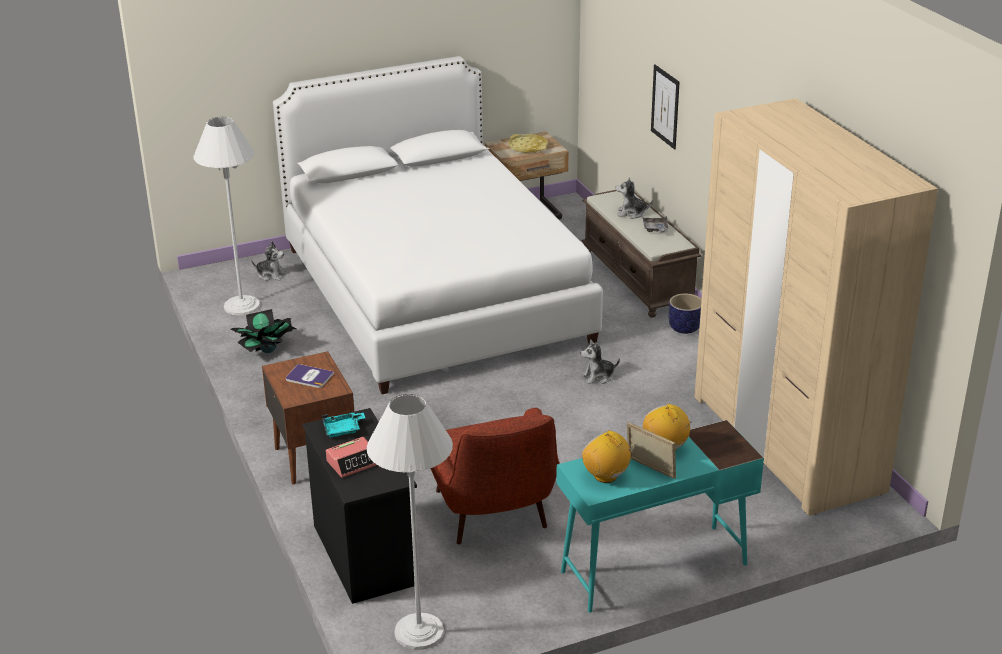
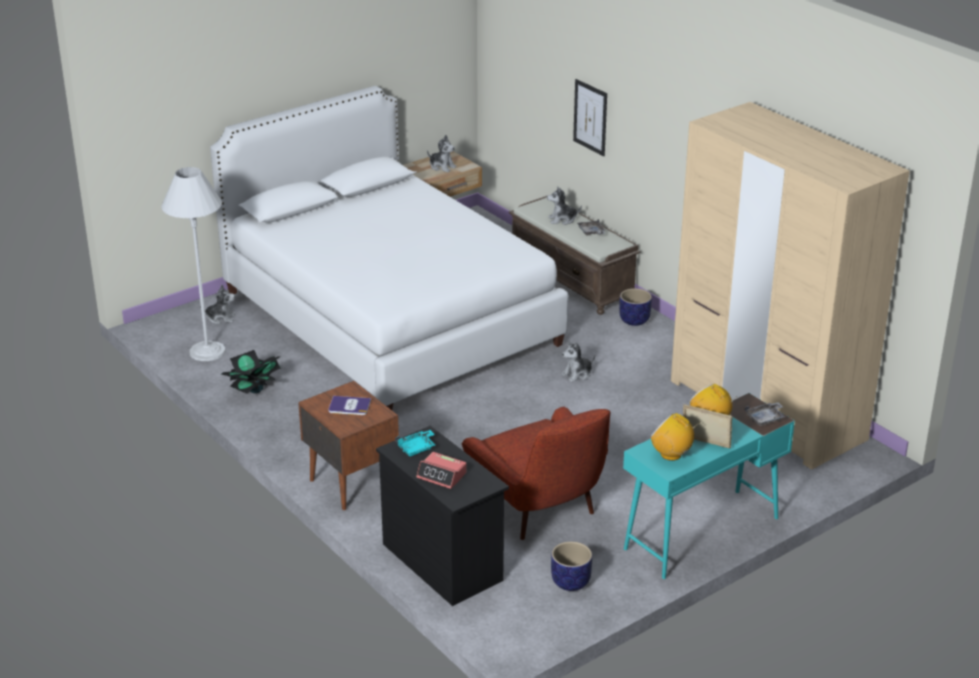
camera: 15 degrees left, 0 degrees up
(353, 462) = (442, 475): alarm clock -> alarm clock turned 75 degrees clockwise
(419, 632) = (524, 620): white floor lamp -> none
(487, 599) = (570, 582): none -> planter
(528, 147) = (442, 167): yellow tray -> plush toy
(731, 451) = (765, 419): none -> grey tray

